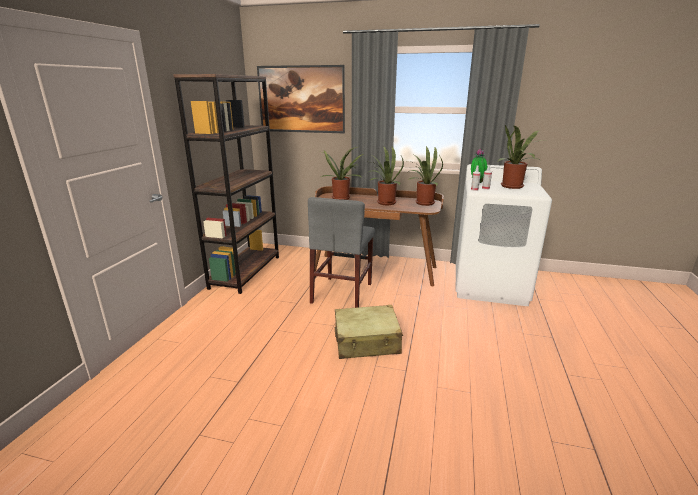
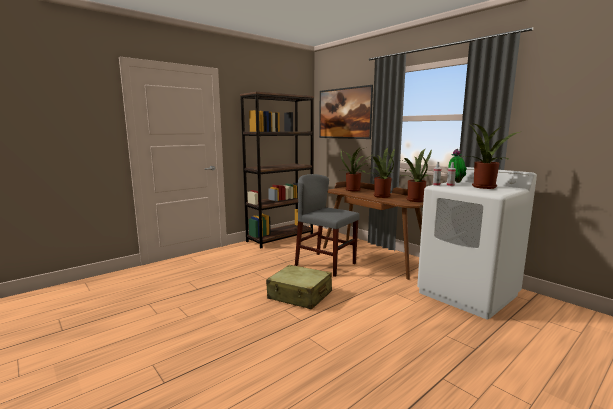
camera: 35 degrees right, 10 degrees down
(342, 293) = (325, 264): grey chair -> grey chair turned 75 degrees clockwise

